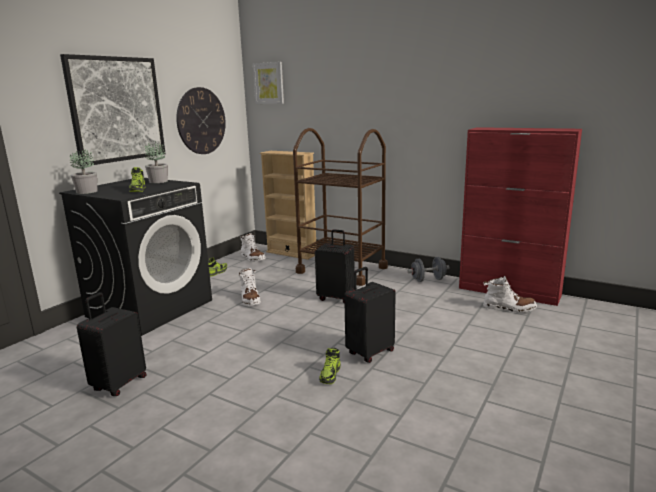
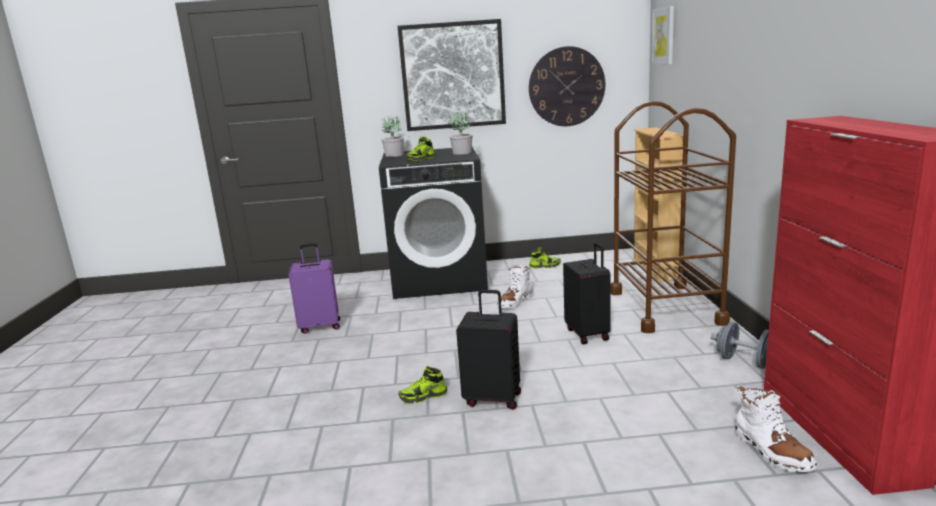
camera: 55 degrees right, 0 degrees up
(118, 384) = (320, 326): black suitcase -> purple suitcase
(252, 258) = (605, 262): white boot -> none

